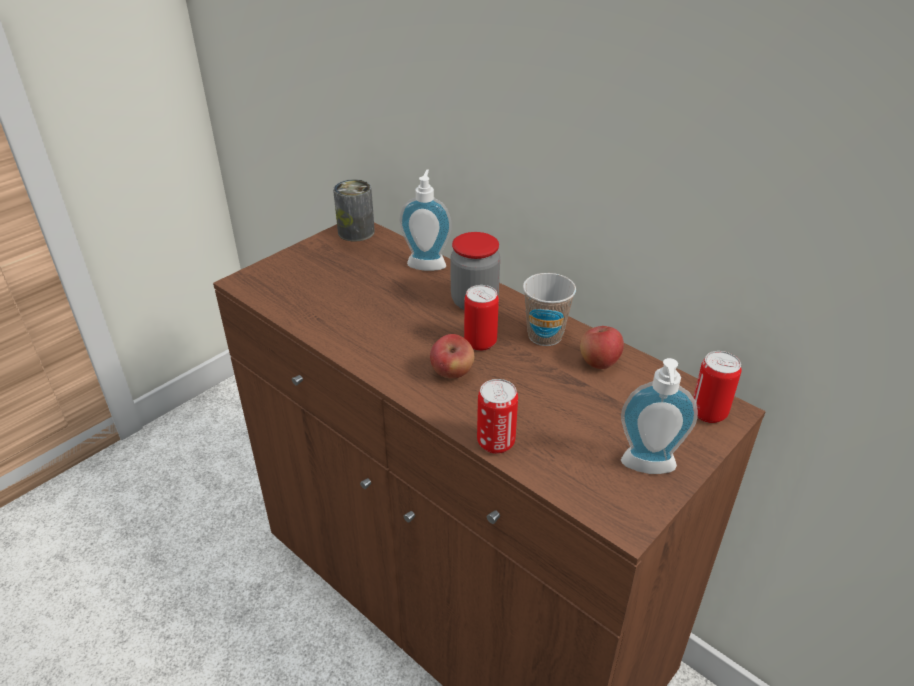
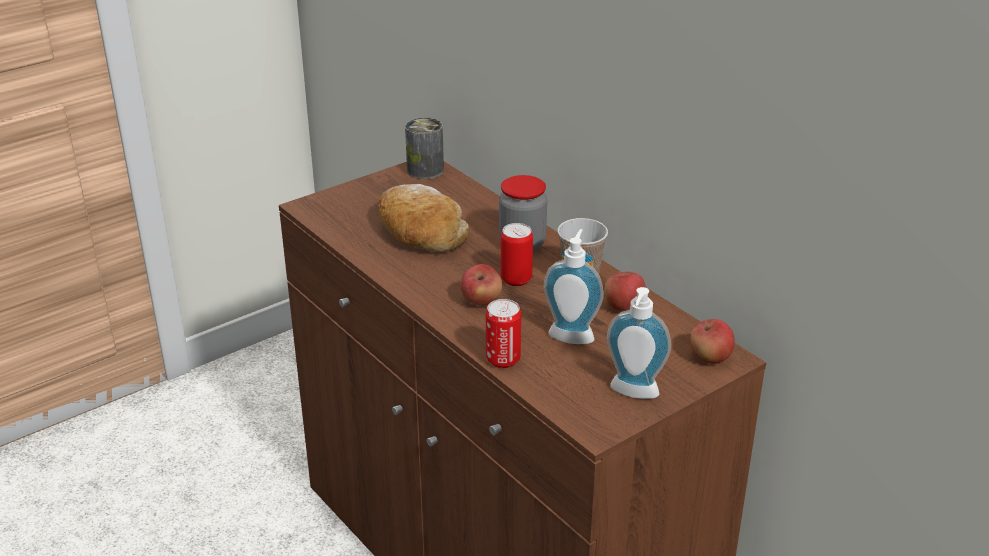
camera: 10 degrees right, 5 degrees down
(367, 299) = (420, 232): none -> bread
(427, 263) = (487, 205): soap dispenser -> soap dispenser (572, 334)
(708, 413) = (710, 358): can -> apple

